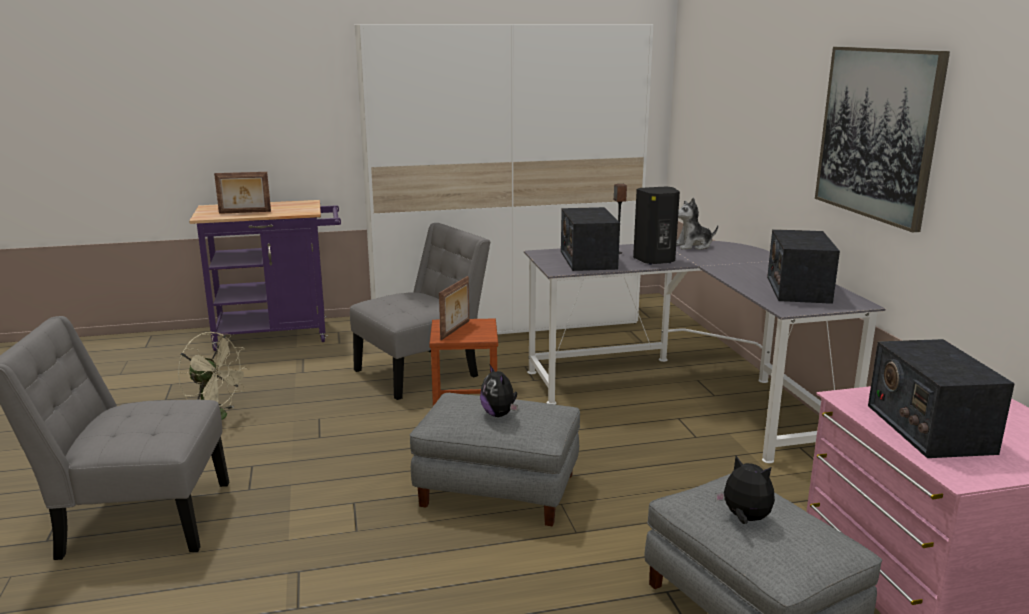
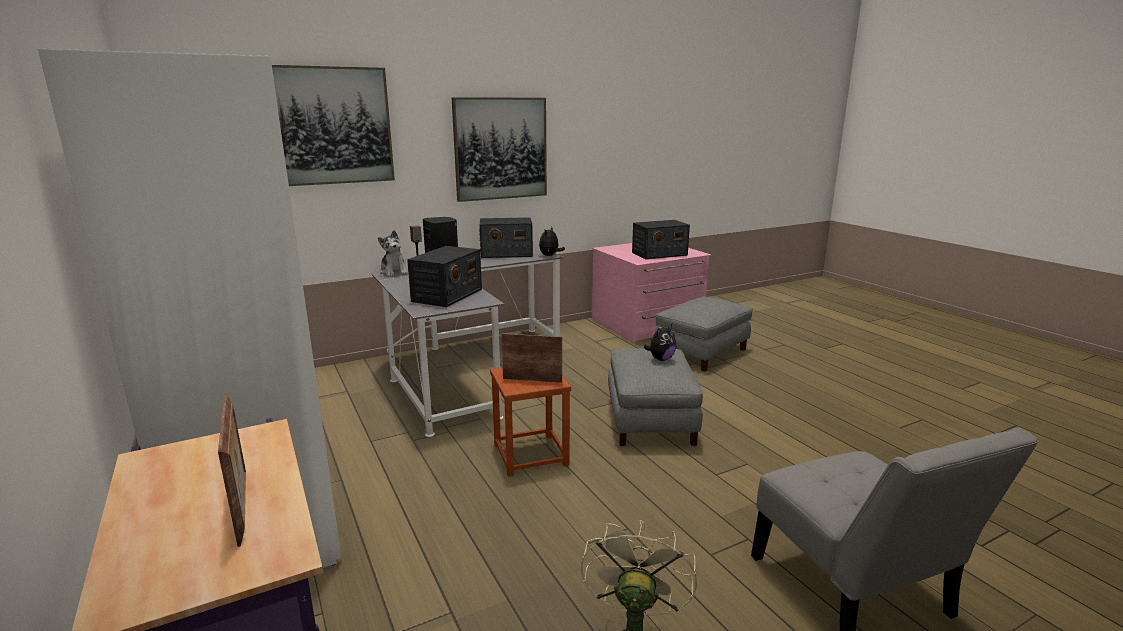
camera: 105 degrees left, 0 degrees up
(422, 372) = (437, 500): grey chair -> none
(588, 260) = (447, 295): radio -> radio turned 45 degrees counterclockwise
(745, 519) = (712, 306): plush toy -> plush toy (550, 256)
(750, 76) = (332, 126): none -> picture

